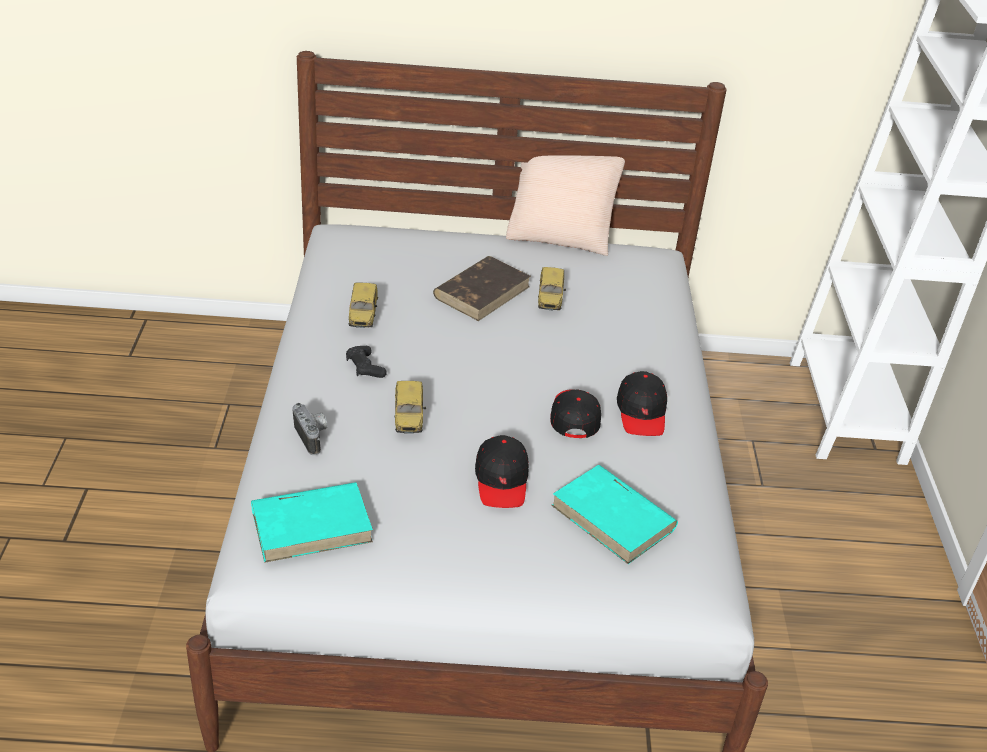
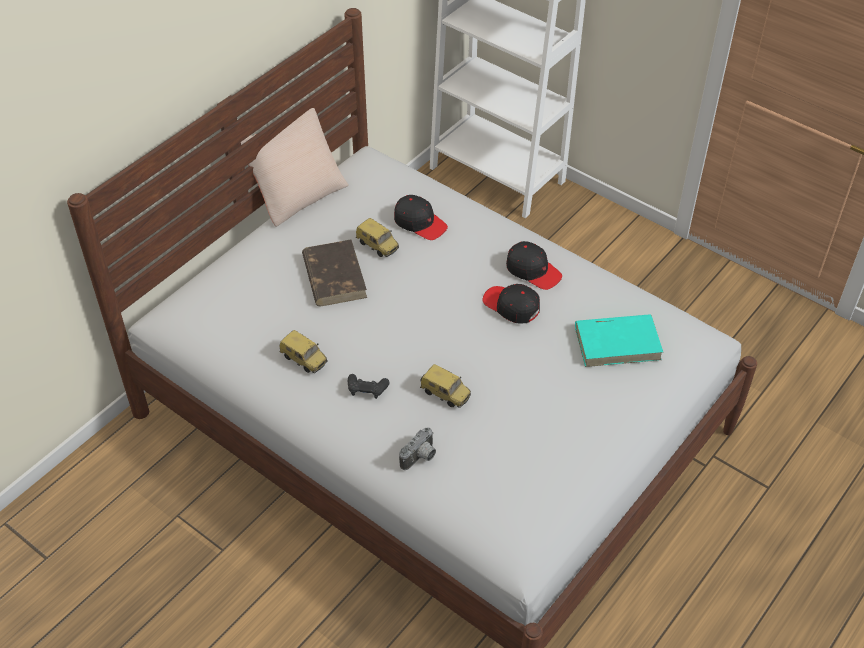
camera: 50 degrees left, 10 degrees up
(312, 525) = (512, 502): turquoise book -> none
(313, 437) = (420, 458): camera -> camera turned 120 degrees clockwise
(502, 480) = (544, 378): black cap -> black cap (420, 223)

